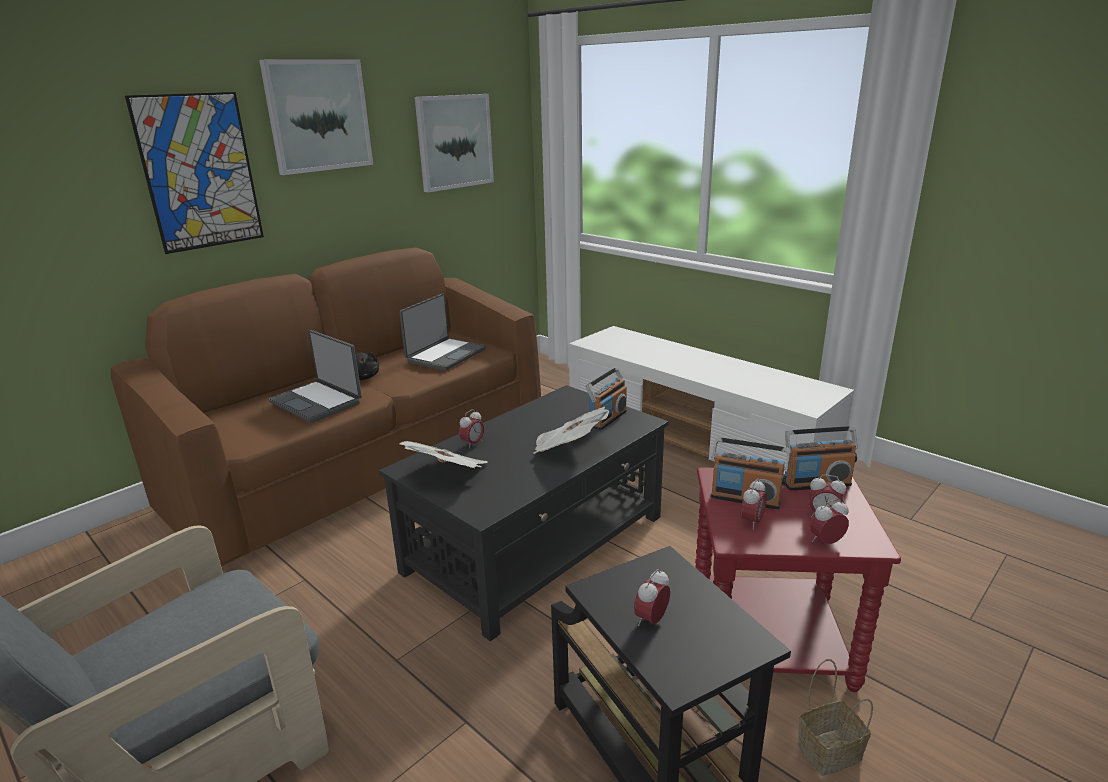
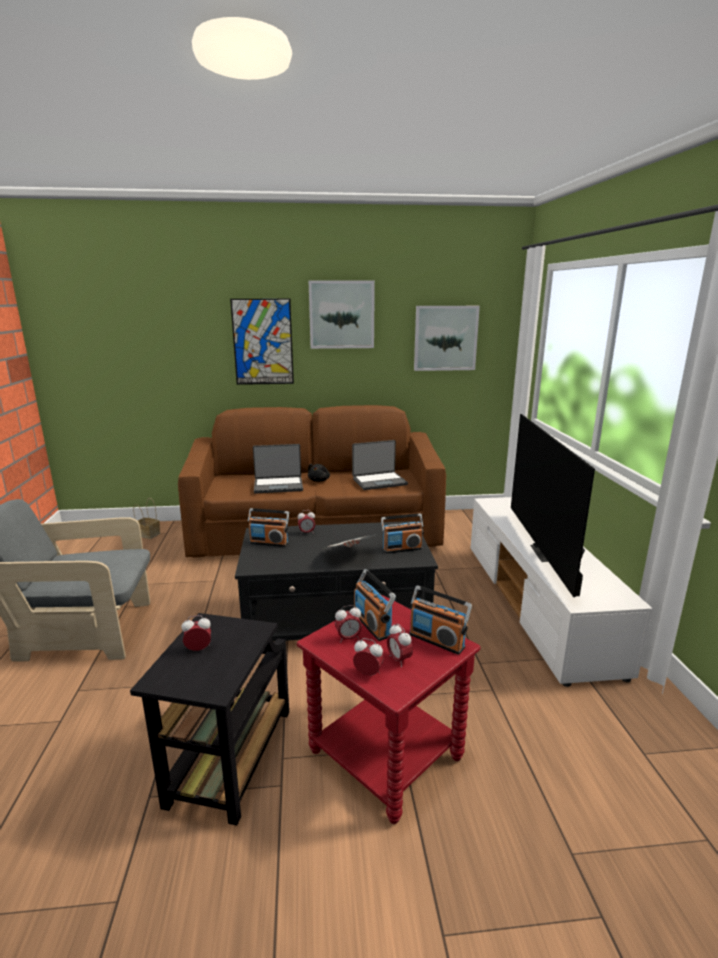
camera: 40 degrees right, 5 degrees down
(317, 402) = (278, 485): laptop -> laptop turned 90 degrees counterclockwise
(448, 474) = (269, 542): newspaper -> radio
(719, 374) = (548, 553): none -> television
(828, 753) = (318, 839): basket -> basket (147, 534)

